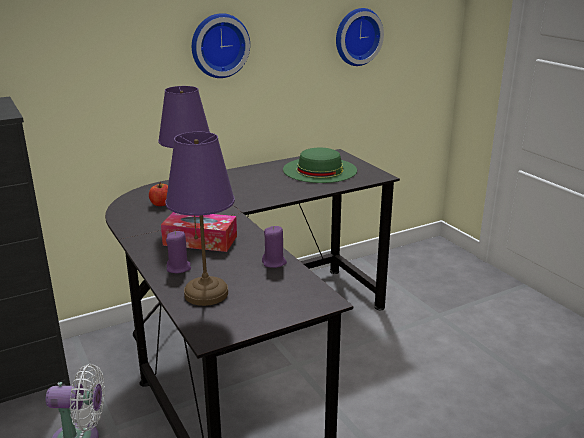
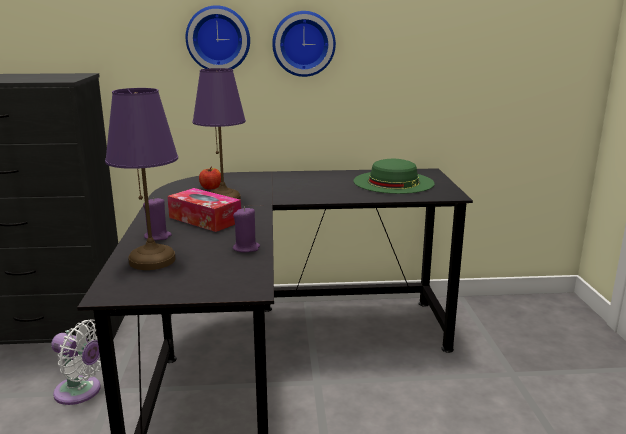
camera: 25 degrees right, 5 degrees down
(356, 36) = (466, 46): wall clock -> wall clock (218, 39)

